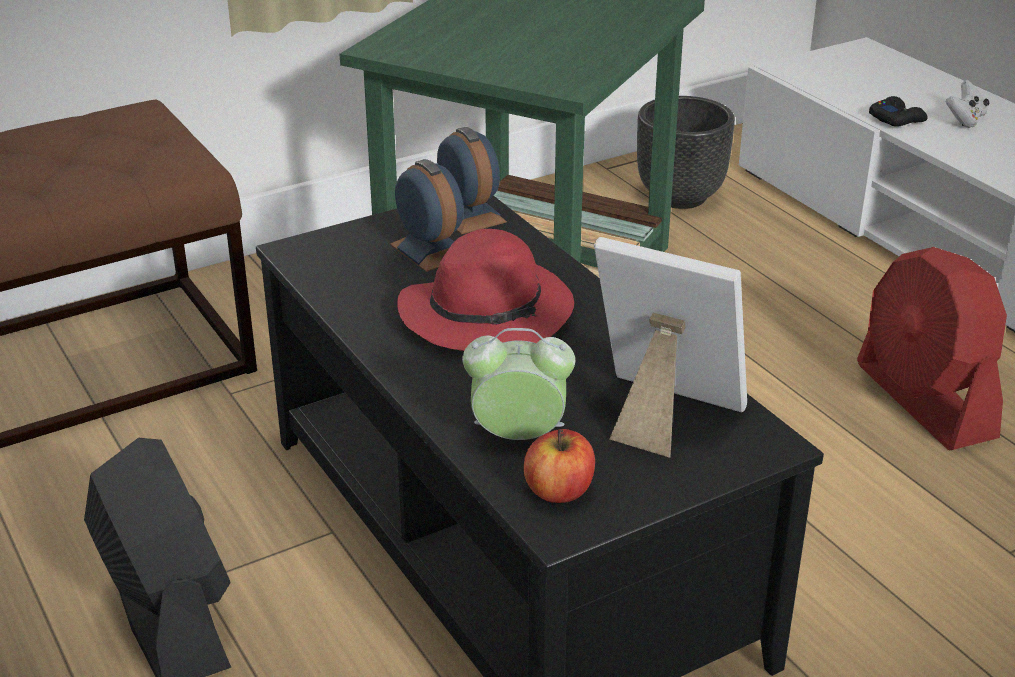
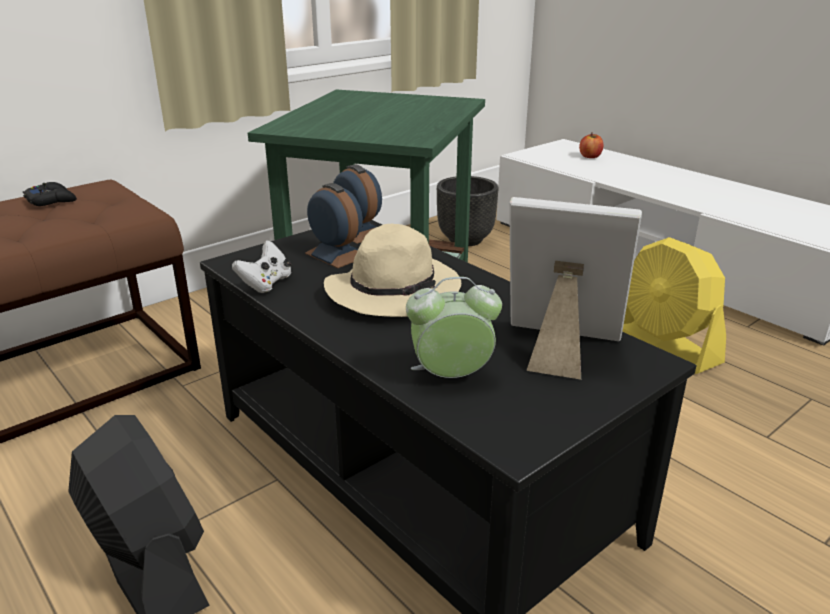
camera: 10 degrees left, 5 degrees down
(488, 313) = (394, 291): red hat -> beige hat
(559, 491) = (502, 415): apple -> apple (590, 156)
(896, 119) = (602, 175): black game controller -> black game controller (51, 201)
(924, 401) = (665, 345): red fan -> yellow fan
(965, 120) = (643, 174): white game controller -> white game controller (266, 284)

